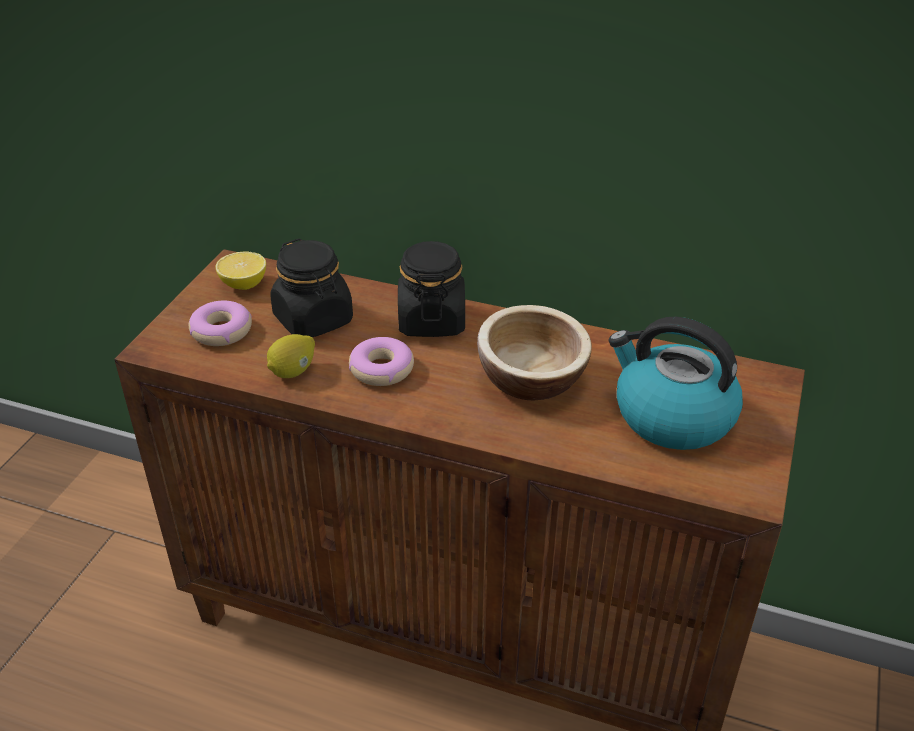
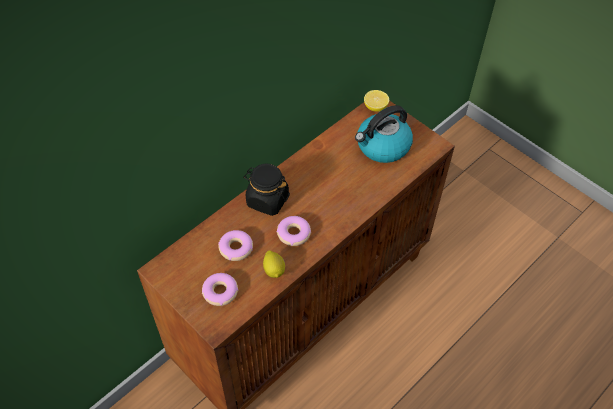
camera: 65 degrees left, 15 degrees up
(243, 284) = (181, 270): lemon -> lemon (375, 107)
(313, 320) = (236, 248): black jar -> donut
(531, 379) = (333, 181): bowl -> none

